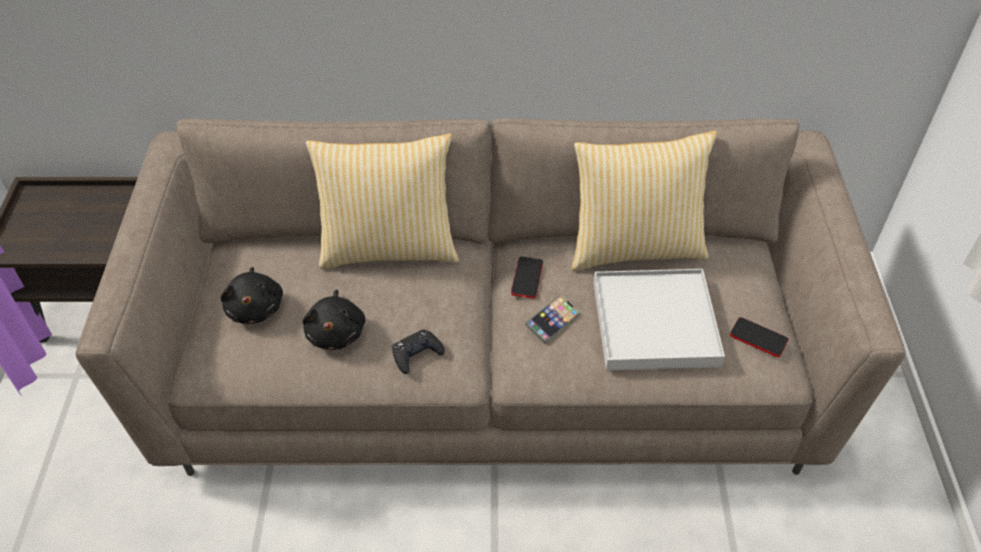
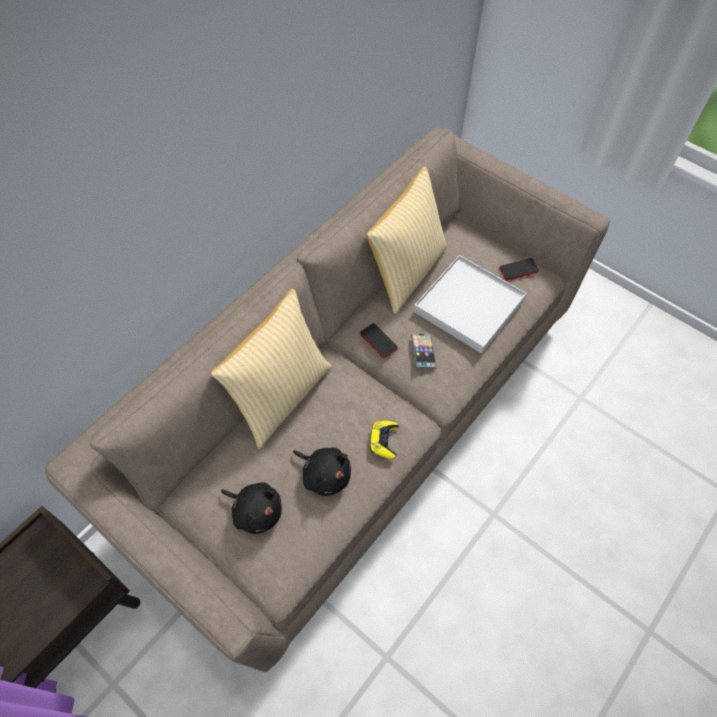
camera: 50 degrees left, 10 degrees up
(417, 354) = (384, 441): black game controller -> yellow game controller

